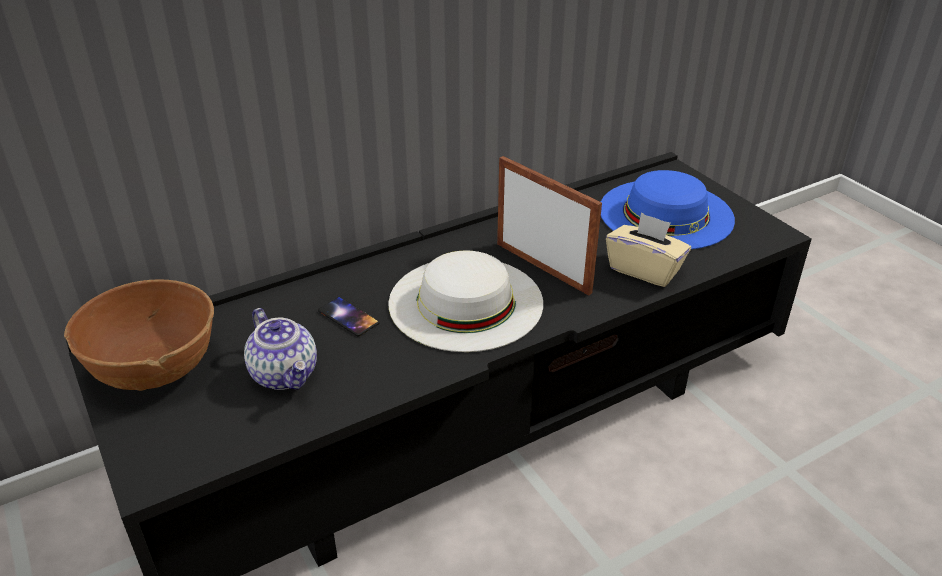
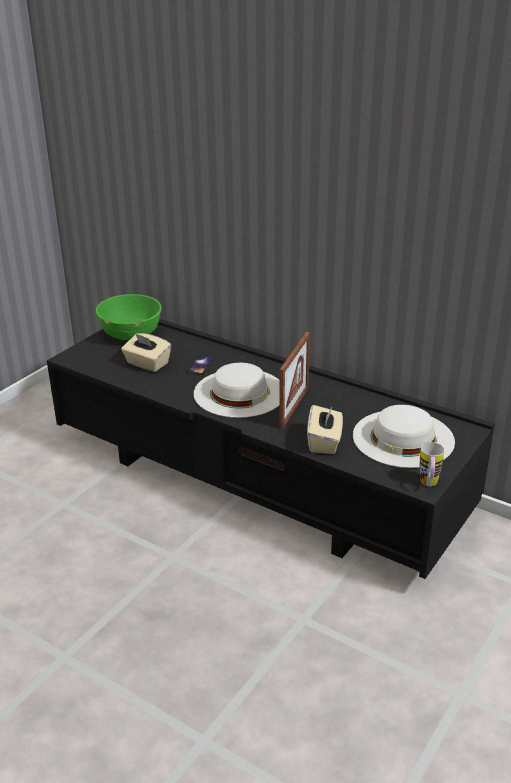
camera: 65 degrees right, 5 degrees down
(154, 367) = (131, 334): brown bowl -> green bowl
(285, 374) = (147, 364): teapot -> beige tissue box
(666, 213) = (403, 438): blue hat -> white hat
(771, 229) = (428, 485): none -> mug

